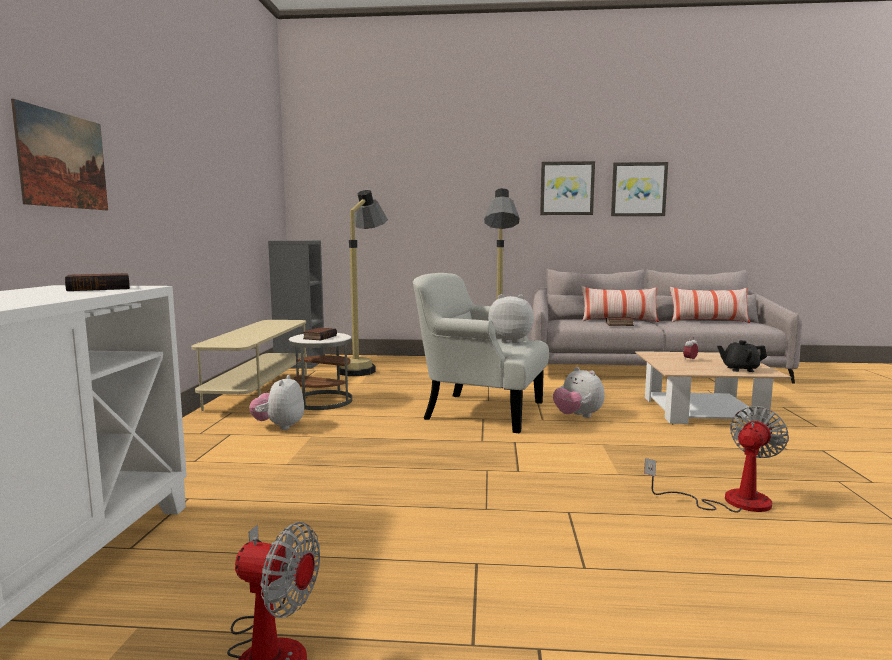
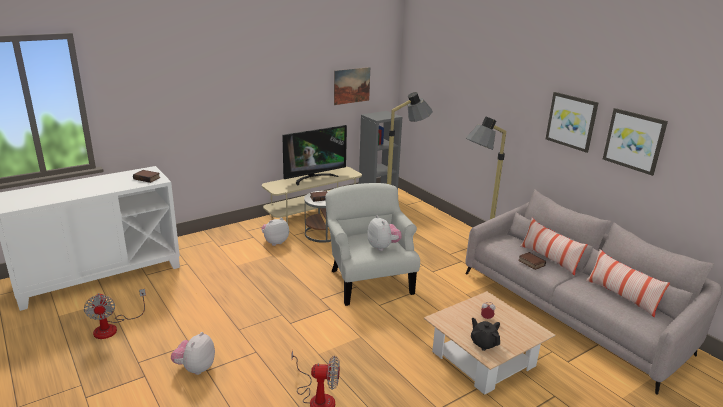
camera: 50 degrees right, 15 degrees up
(63, 160) = (179, 105): picture -> picture (351, 85)
(255, 330) = (314, 178): none -> television
(577, 416) = (402, 314): plush toy -> plush toy (195, 368)

